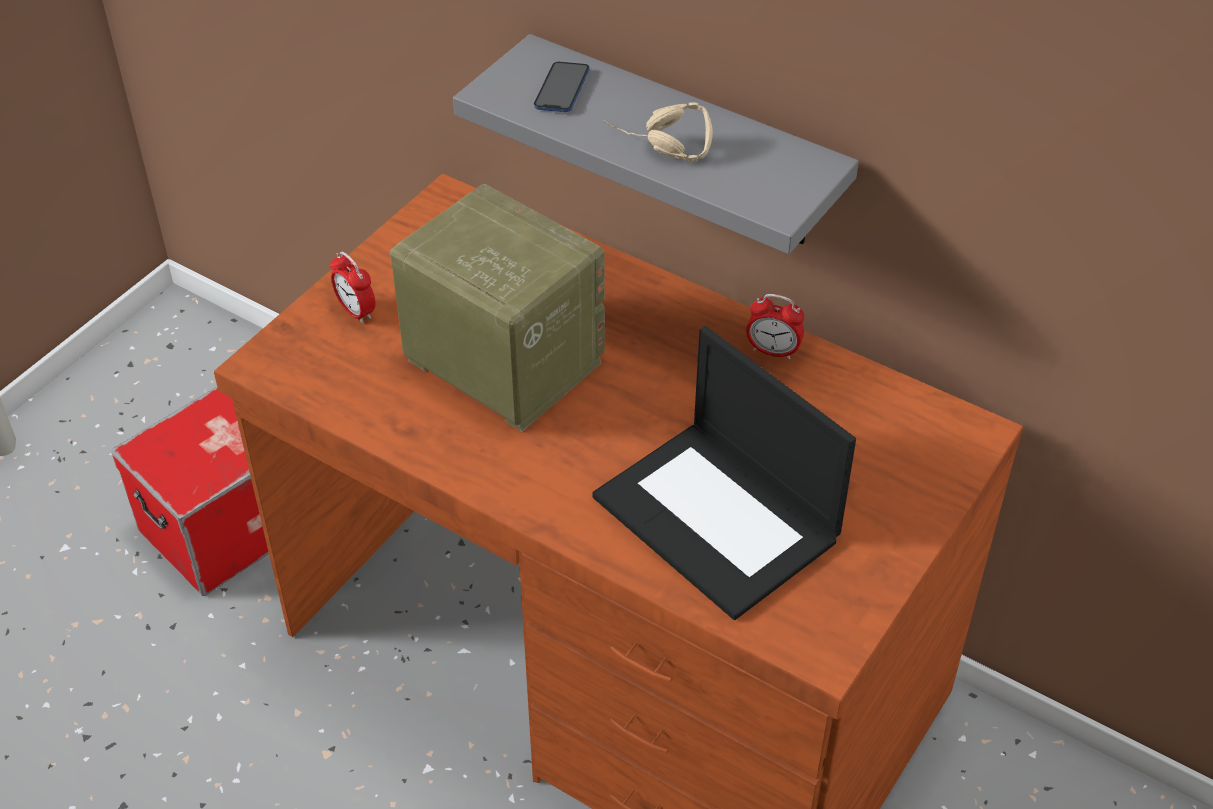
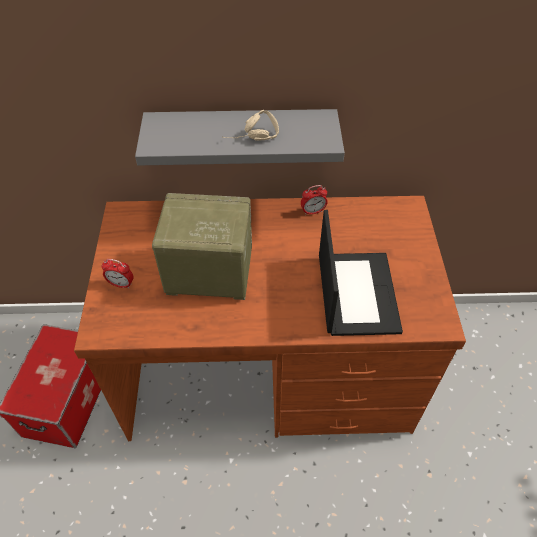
camera: 35 degrees left, 5 degrees up
(562, 89) = (183, 131): phone -> none
(719, 518) = (356, 292): laptop -> laptop turned 105 degrees counterclockwise

